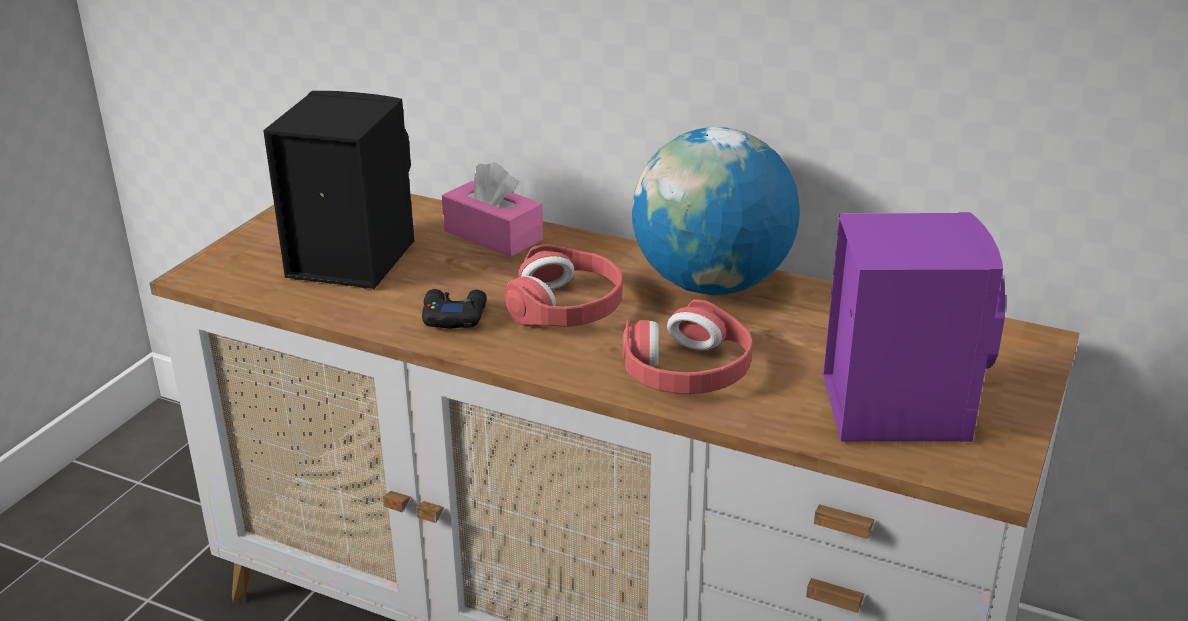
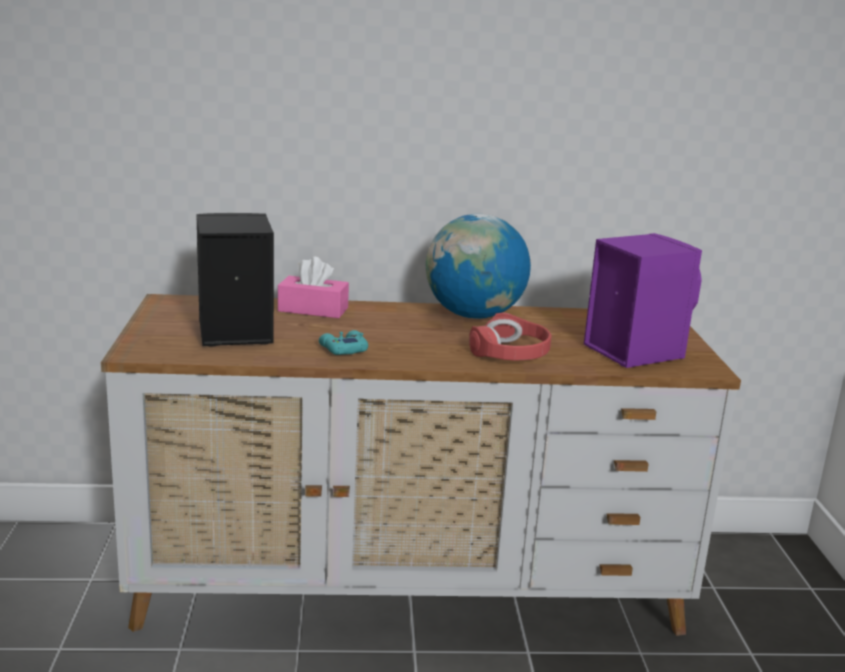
camera: 30 degrees left, 10 degrees down
(454, 316) = (343, 349): black game controller -> turquoise game controller
(566, 306) = (405, 335): red headphones -> none

